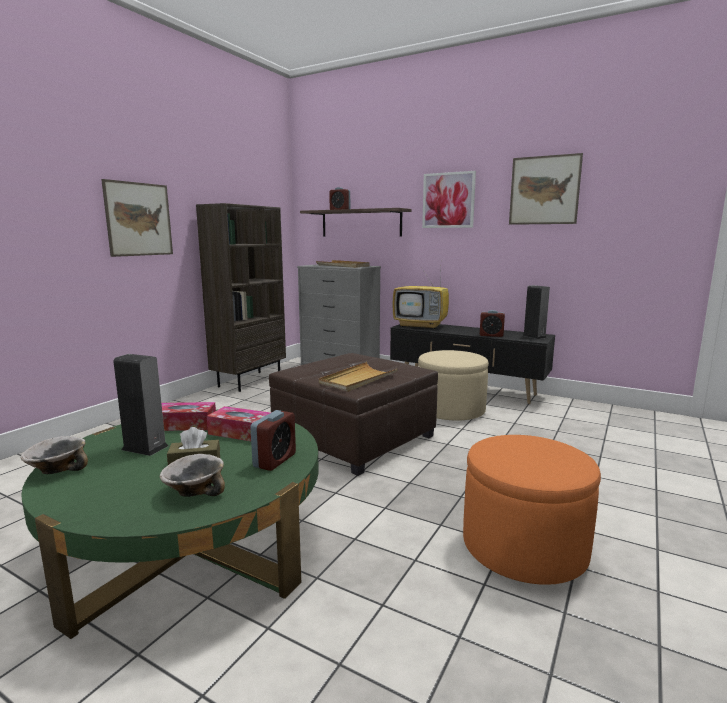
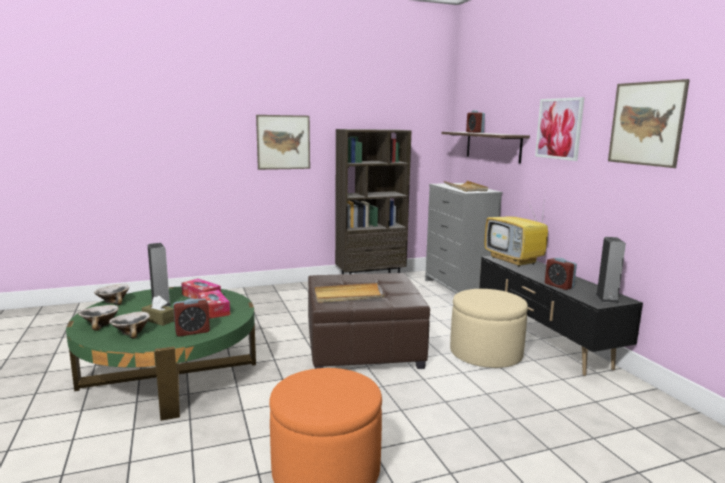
camera: 40 degrees right, 0 degrees up
(113, 501) = (100, 325): none -> bowl

